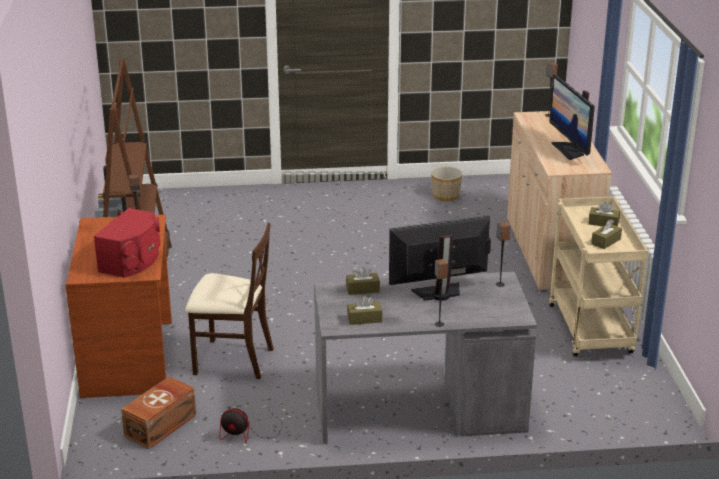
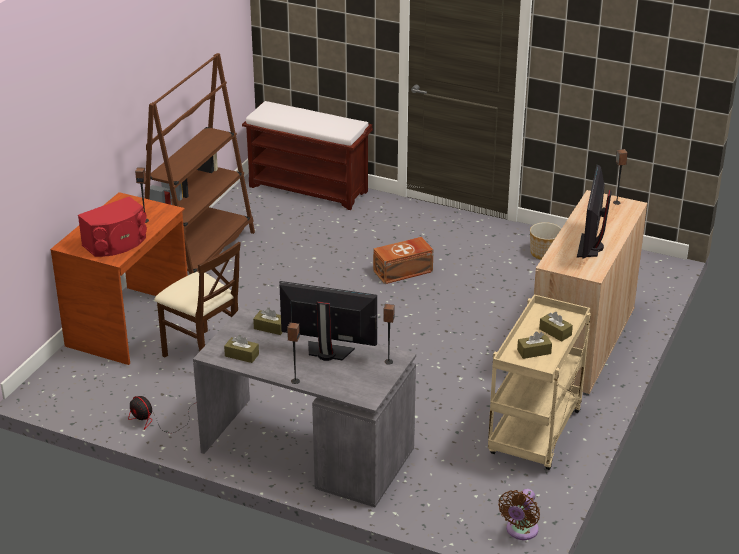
camera: 30 degrees right, 5 degrees up
(162, 425) = (100, 391): brown storage box -> brown storage box (404, 271)
(185, 199) = (309, 189): none -> brown bench
(663, 407) = (520, 531): none -> brown fan

